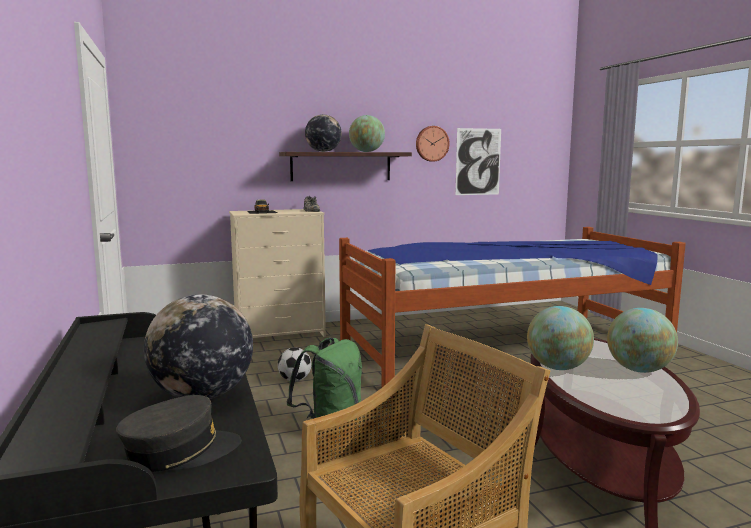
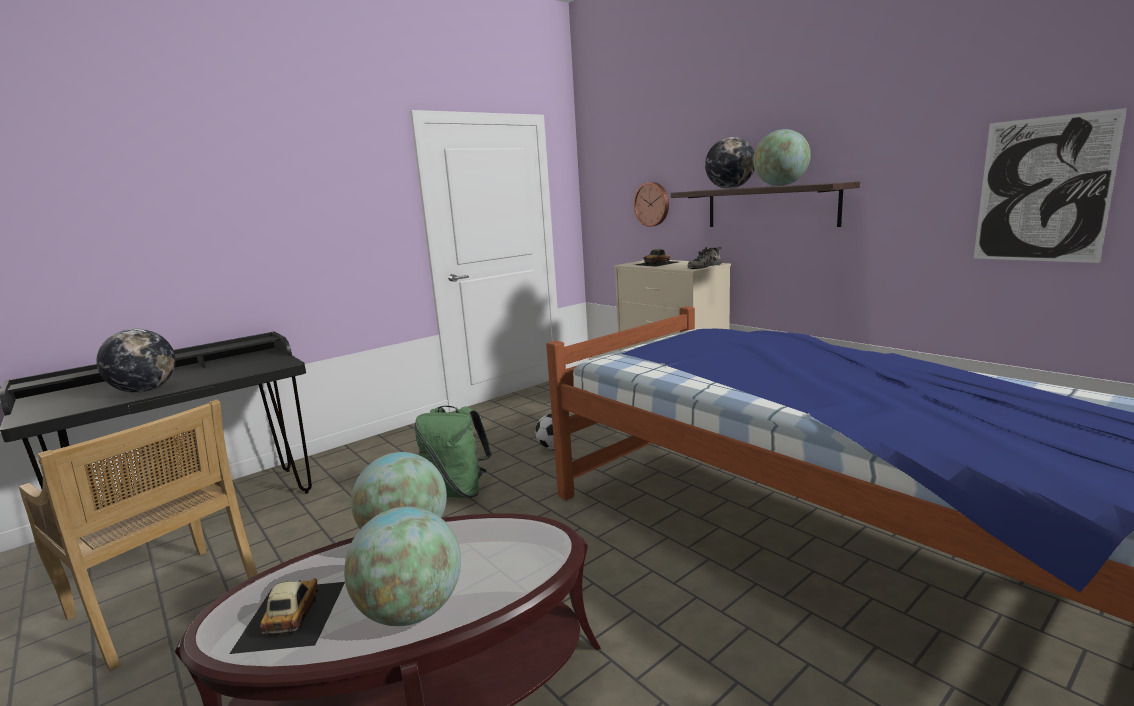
camera: 70 degrees right, 5 degrees up
(180, 452) = (58, 406): grey cap -> none
(431, 143) = (926, 161): wall clock -> wall clock (652, 204)
(641, 397) = (291, 615): none -> toy car

